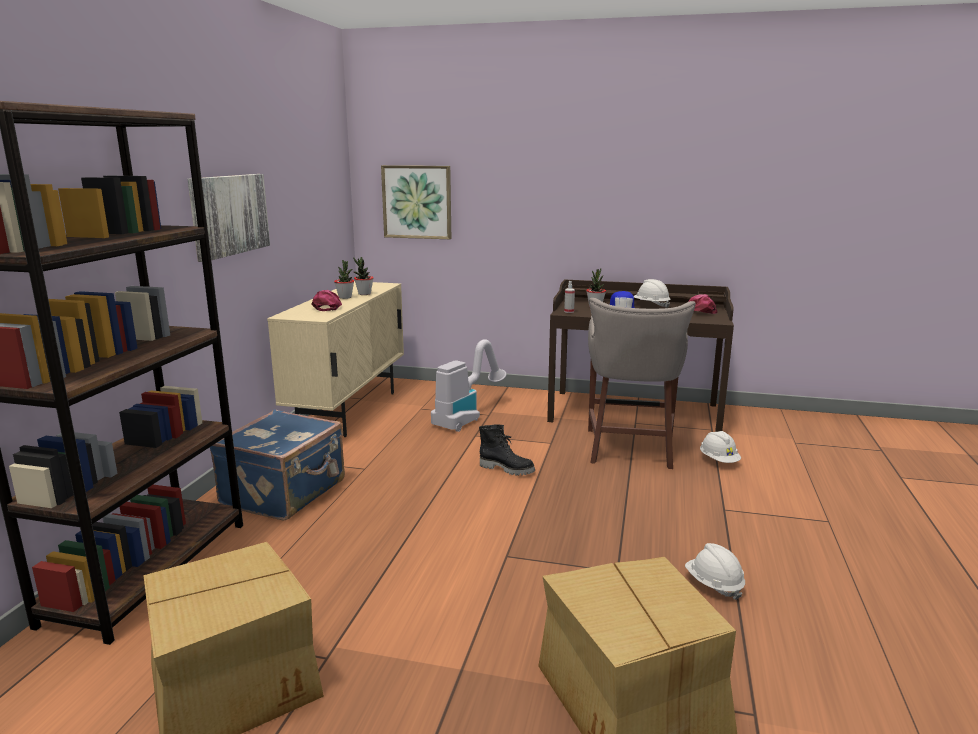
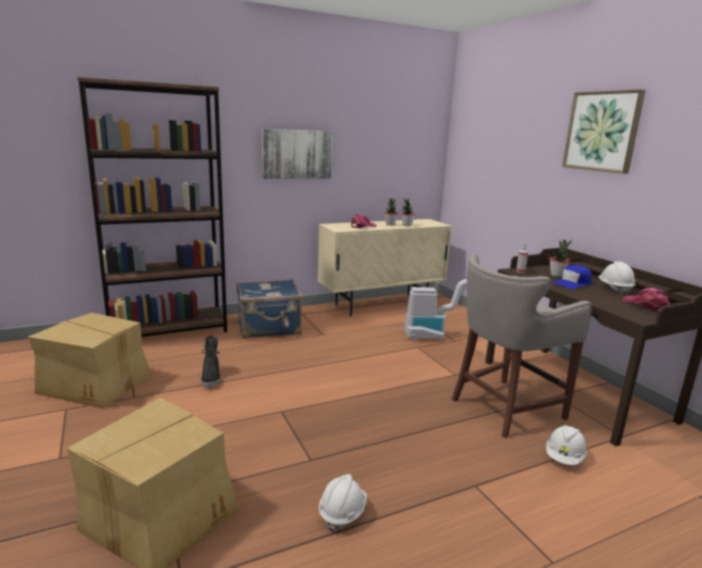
camera: 50 degrees right, 0 degrees up
(417, 202) = (478, 165): picture -> picture (602, 131)
(507, 469) = (390, 373): black boot -> black boot (211, 377)

